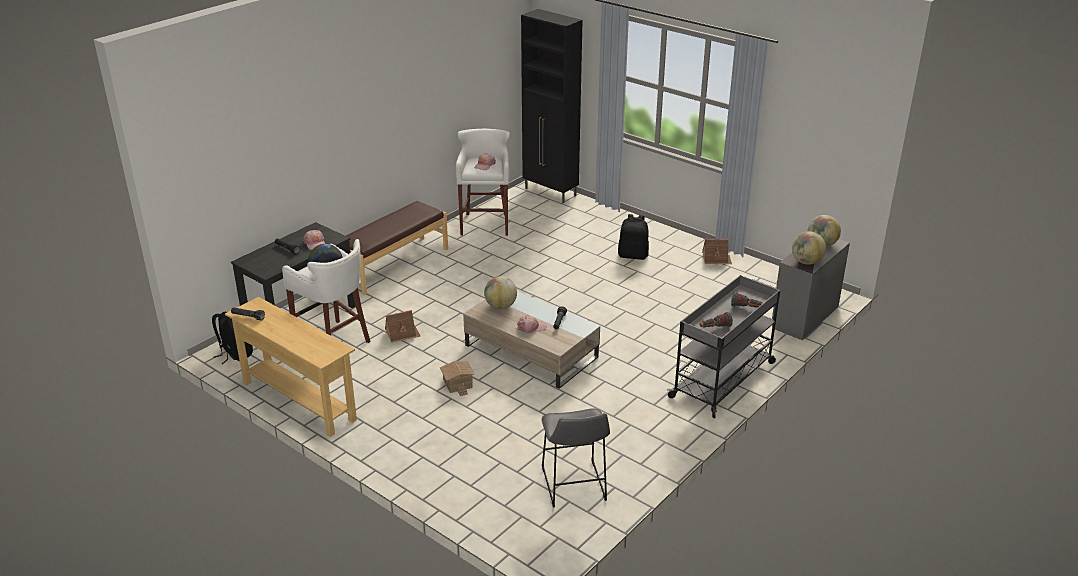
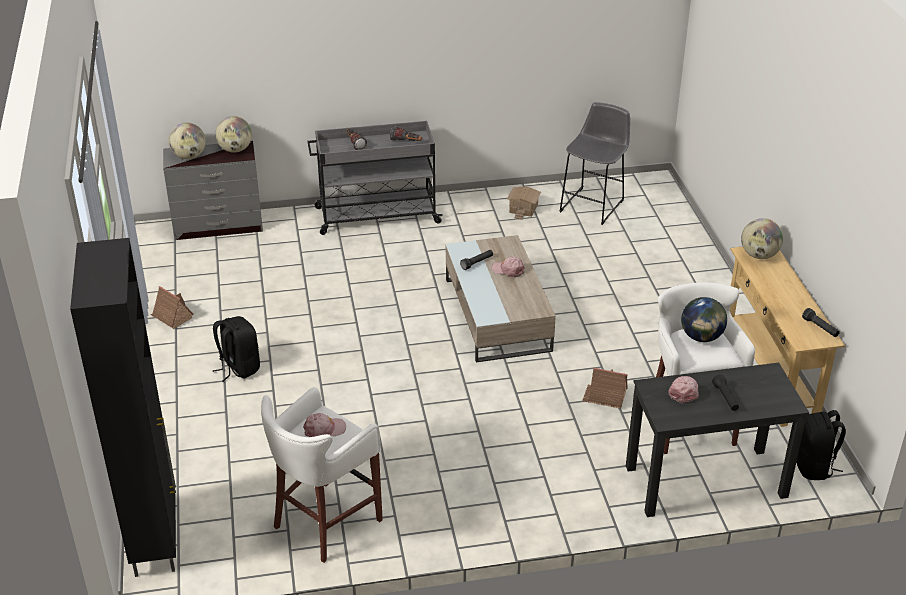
camera: 140 degrees left, 5 degrees up
(394, 264) = (522, 512): brown bench -> none
(457, 384) = (601, 317): toy house -> toy house (524, 208)
(500, 306) = (510, 305): globe -> globe (759, 255)

